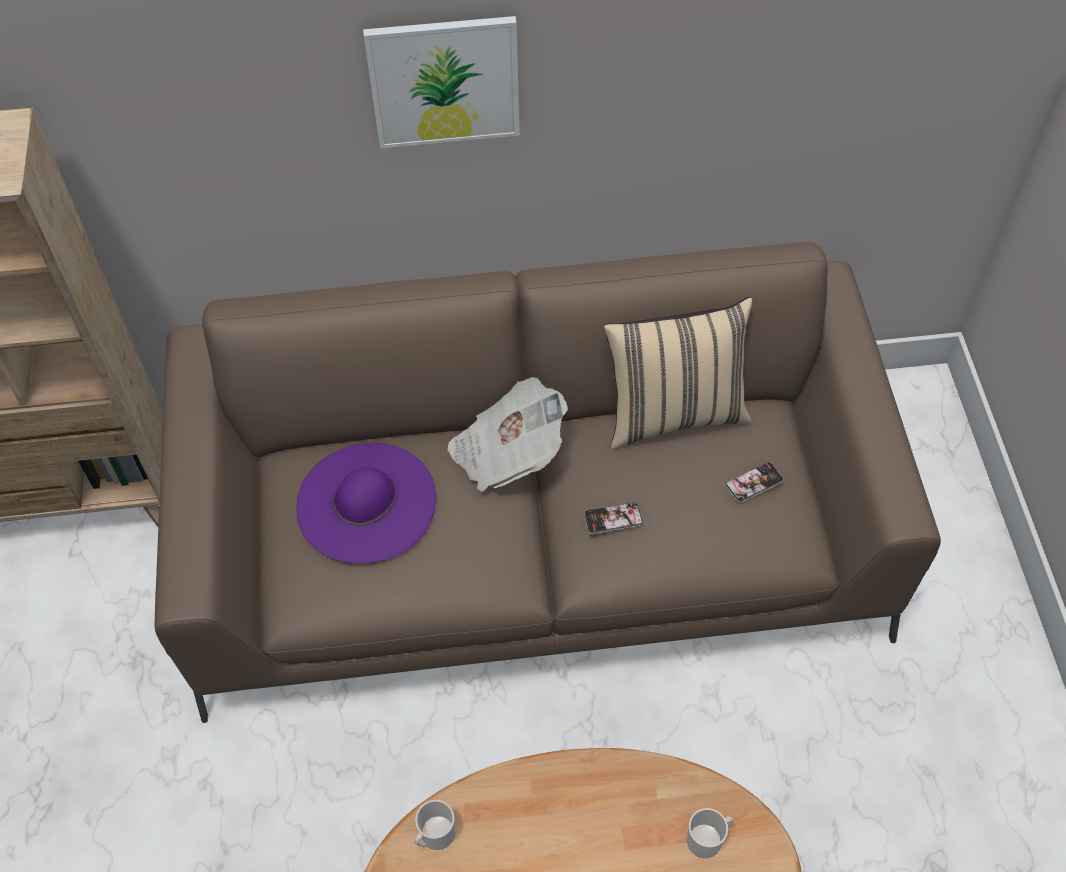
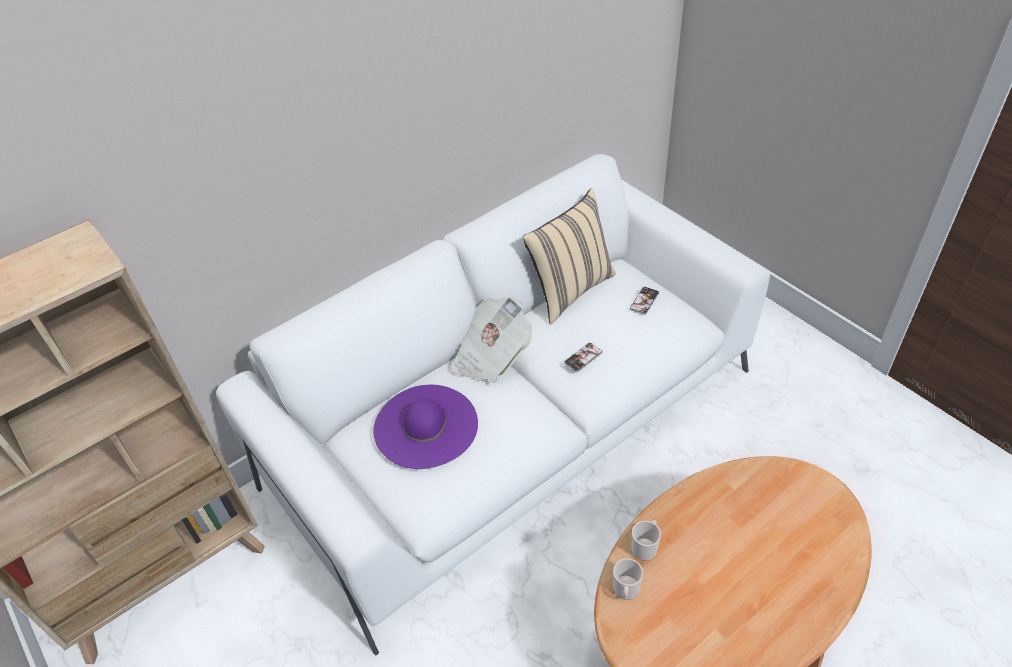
camera: 30 degrees left, 10 degrees down
(444, 81) = (367, 110): picture -> none
(535, 542) = (513, 427): brown sofa -> white sofa
(708, 839) = (780, 493): mug -> mug (645, 547)

